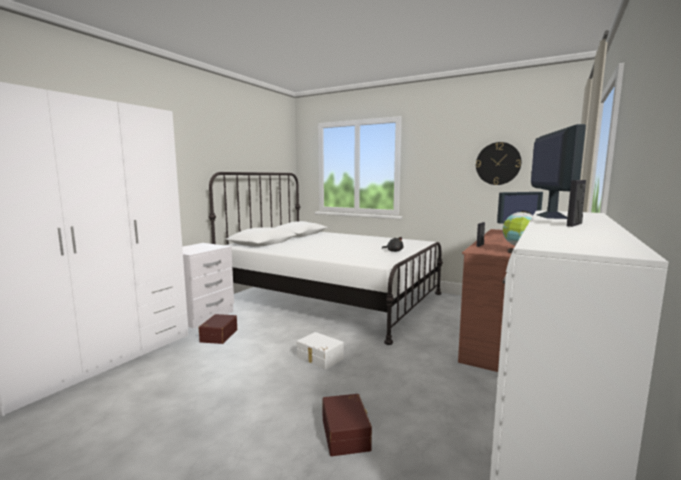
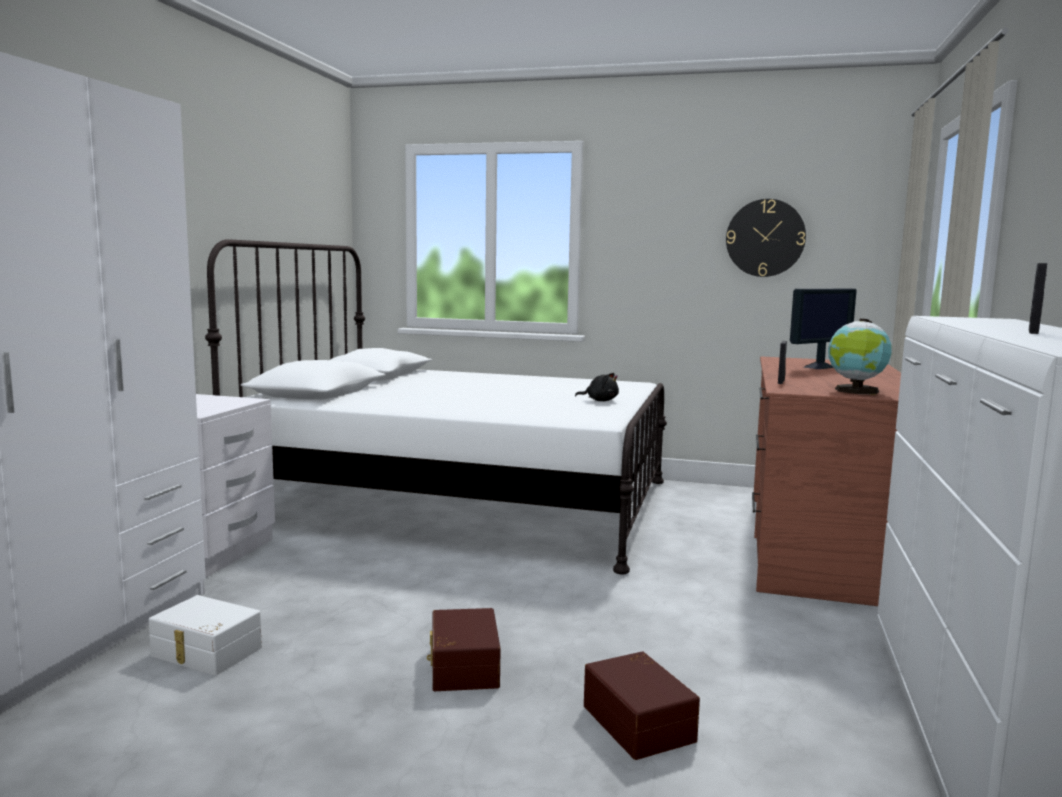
camera: 15 degrees left, 0 degrees up
(218, 335) = (272, 587): brown storage box -> brown storage box (462, 666)
(319, 358) = (510, 609): white storage box -> white storage box (205, 653)
(551, 216) = (965, 323): monitor -> none

